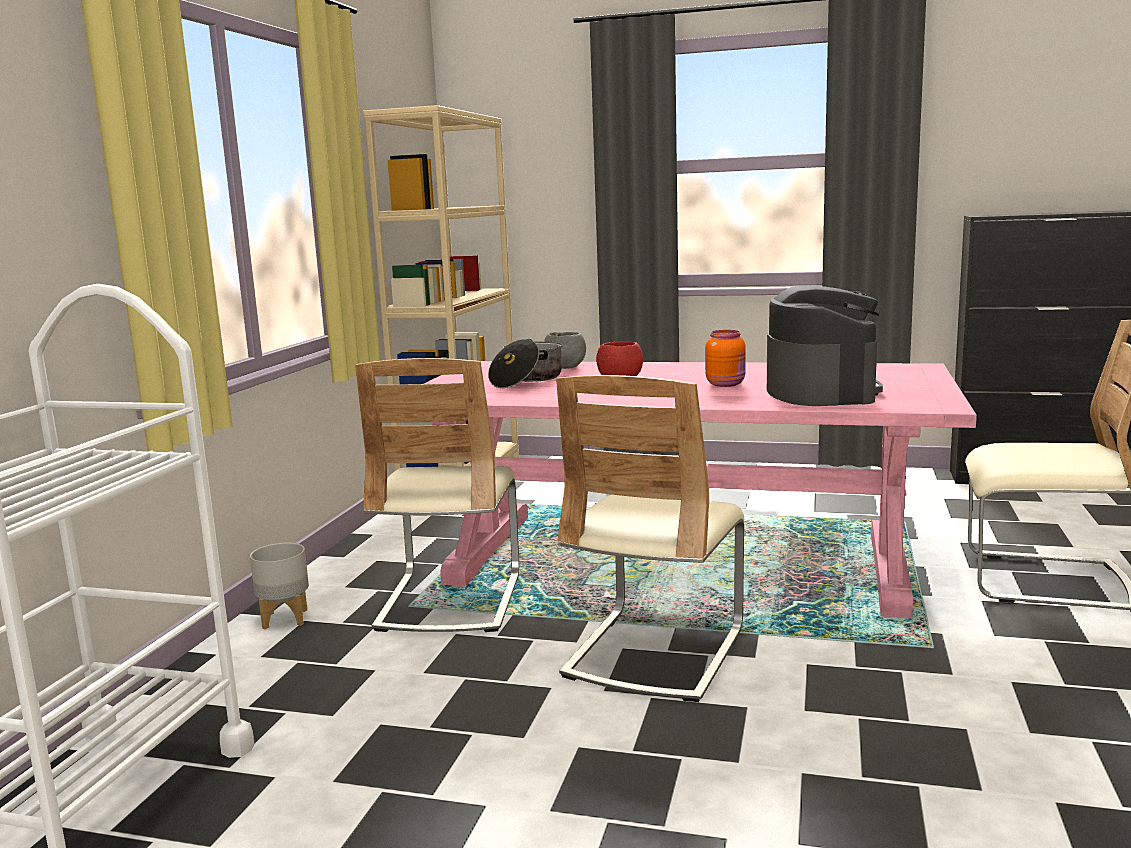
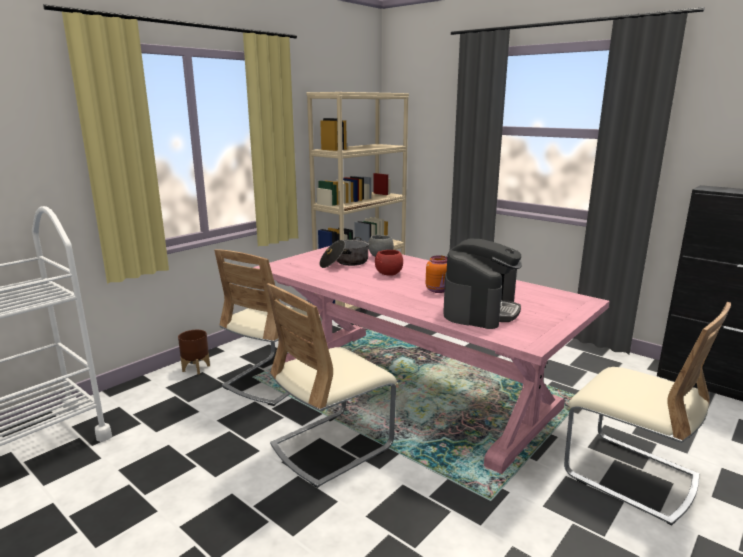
camera: 25 degrees right, 5 degrees up
(285, 618) = (196, 368): grey planter -> brown planter

